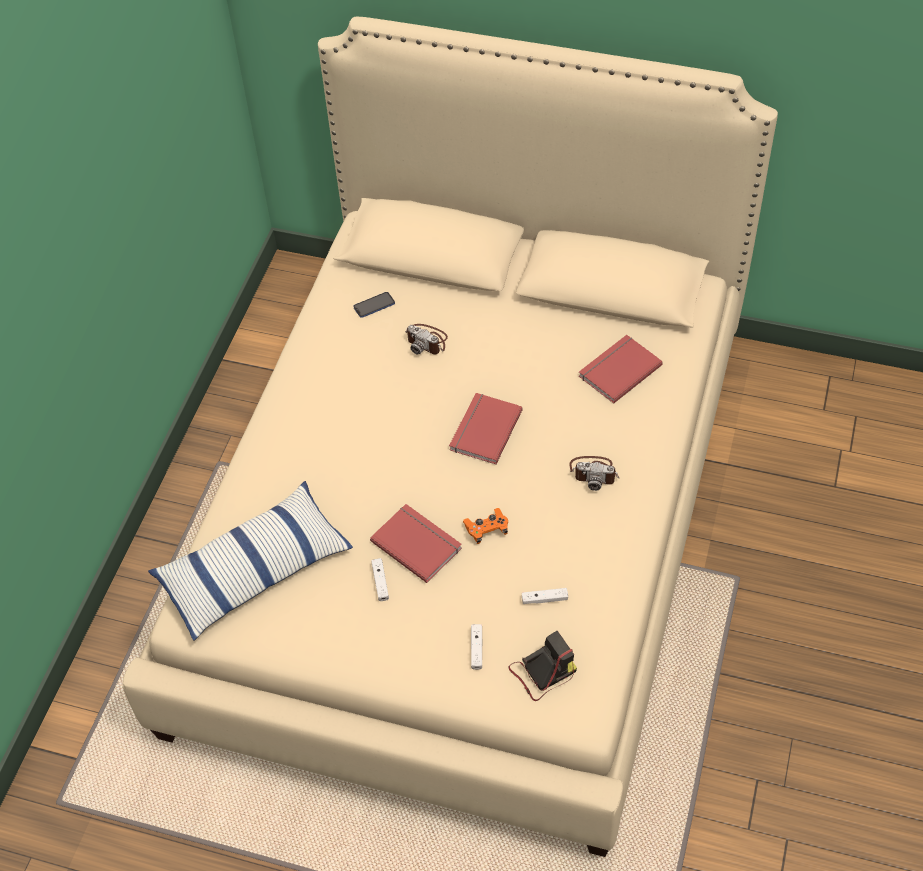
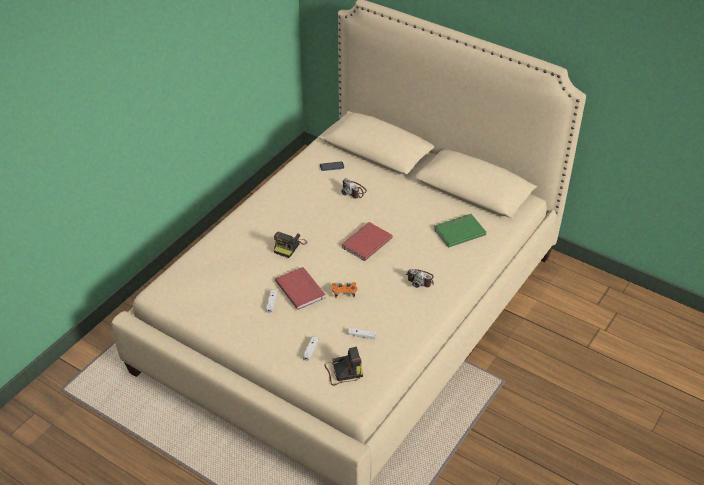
camera: 15 degrees right, 10 degrees down
(254, 570) = (204, 279): pillow -> none
(367, 471) = (289, 246): none -> camera
(618, 370) = (458, 231): red book -> green book

